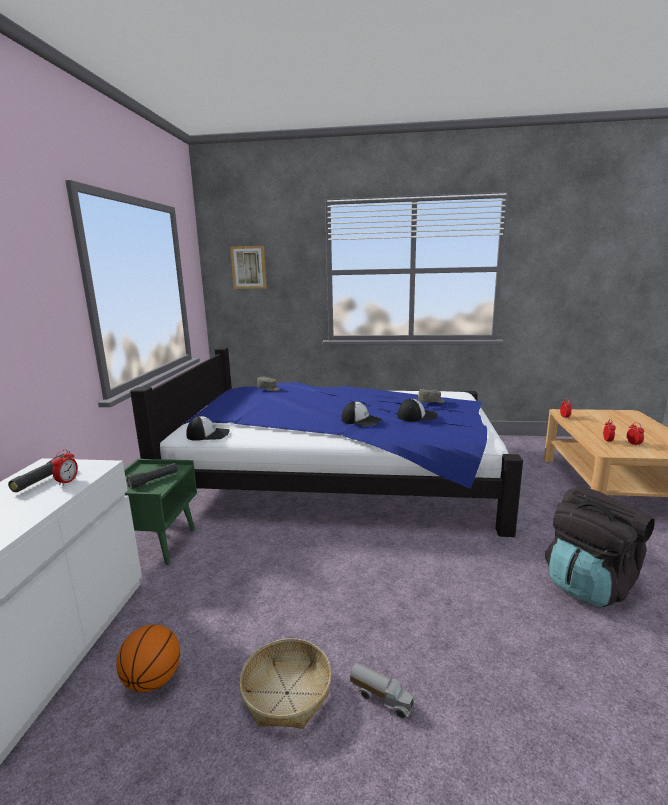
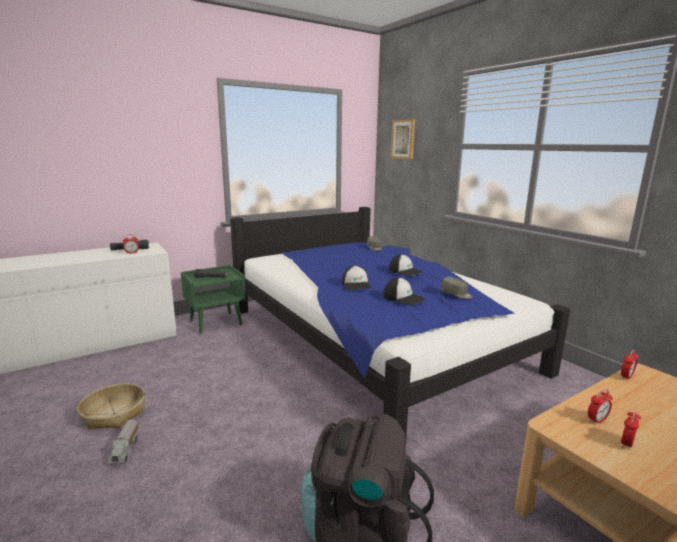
camera: 50 degrees right, 0 degrees up
(153, 680) = (105, 372): basketball -> none
(208, 434) = (269, 262): cap -> cap (405, 271)

